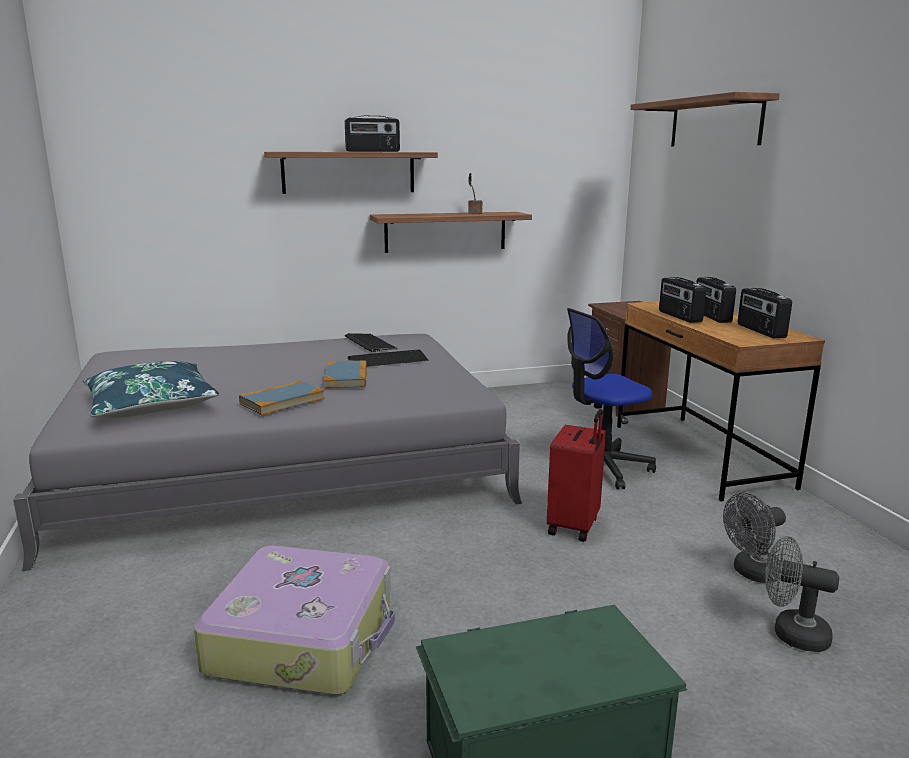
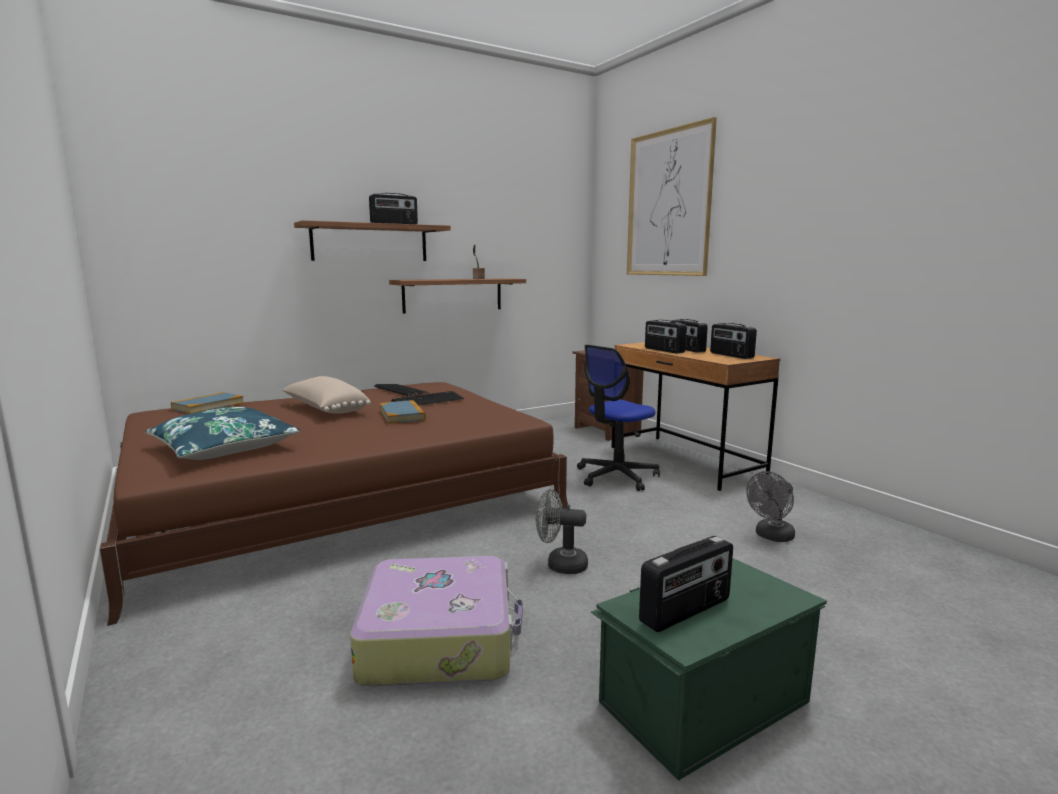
camera: 15 degrees left, 5 degrees down
(275, 364) = (325, 409): none -> beige pillow
(282, 401) = (356, 435): book -> book (208, 406)
(284, 461) = (339, 499): grey bed -> brown bed
(509, 667) = (686, 611): none -> radio
(575, 526) = (622, 520): red suitcase -> none
(715, 123) = (668, 204): shelf -> picture
(791, 633) = (824, 573): grey fan -> grey fan (560, 564)

